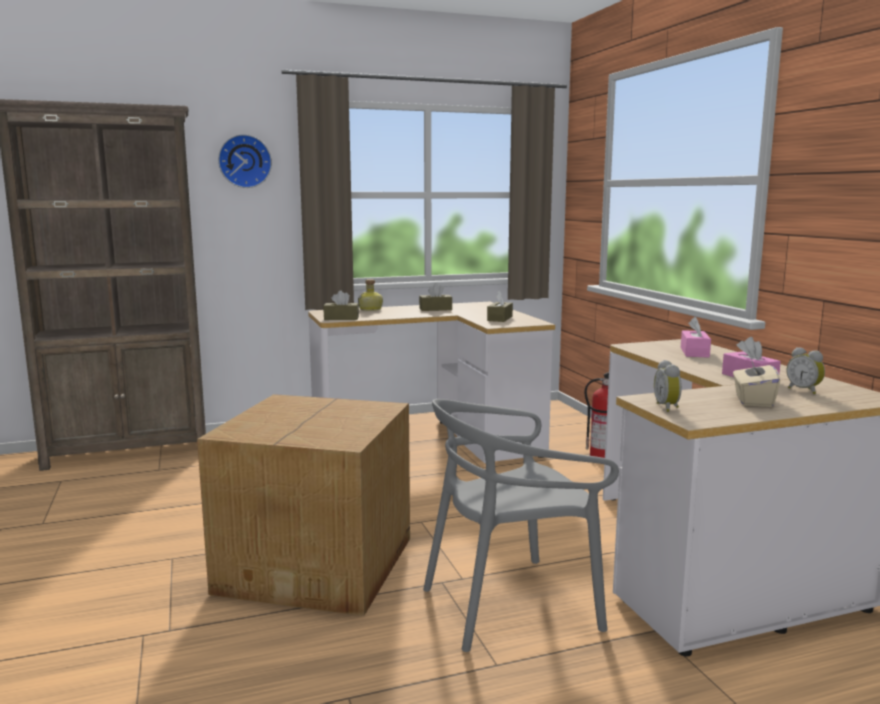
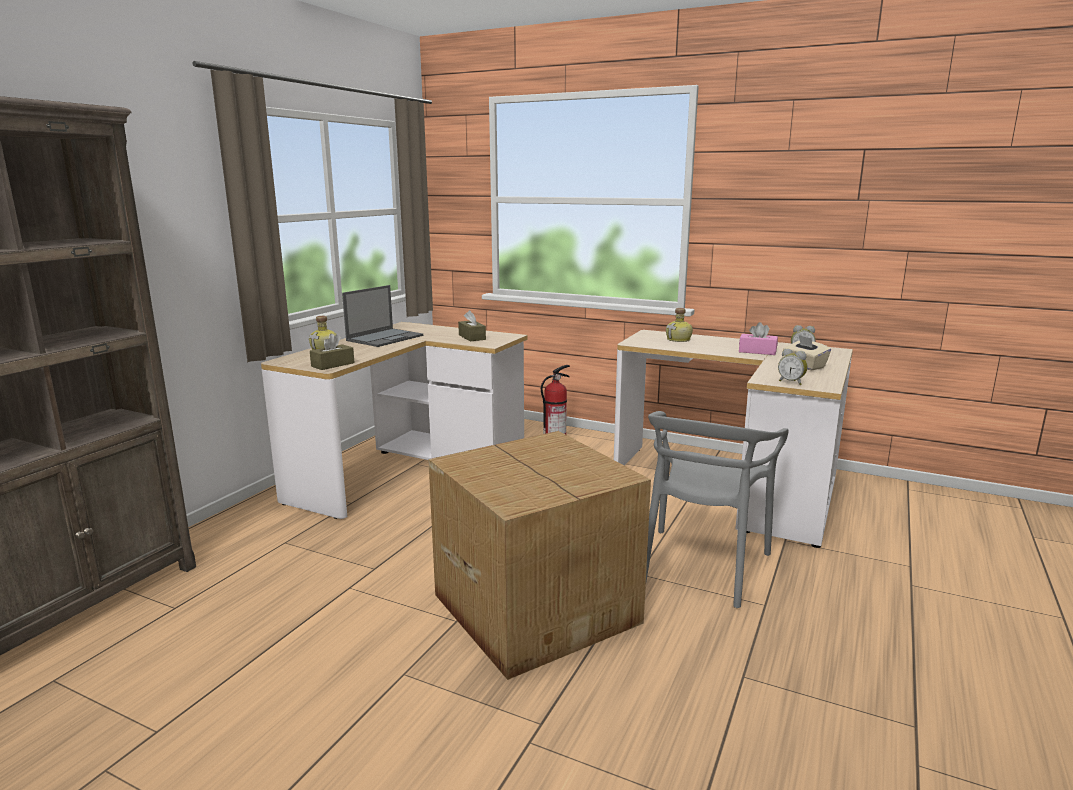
camera: 45 degrees left, 5 degrees up
(244, 161) = (150, 181): wall clock -> none
(435, 309) = (385, 338): brown tissue box -> laptop
(694, 352) = (679, 340): pink tissue box -> bottle

